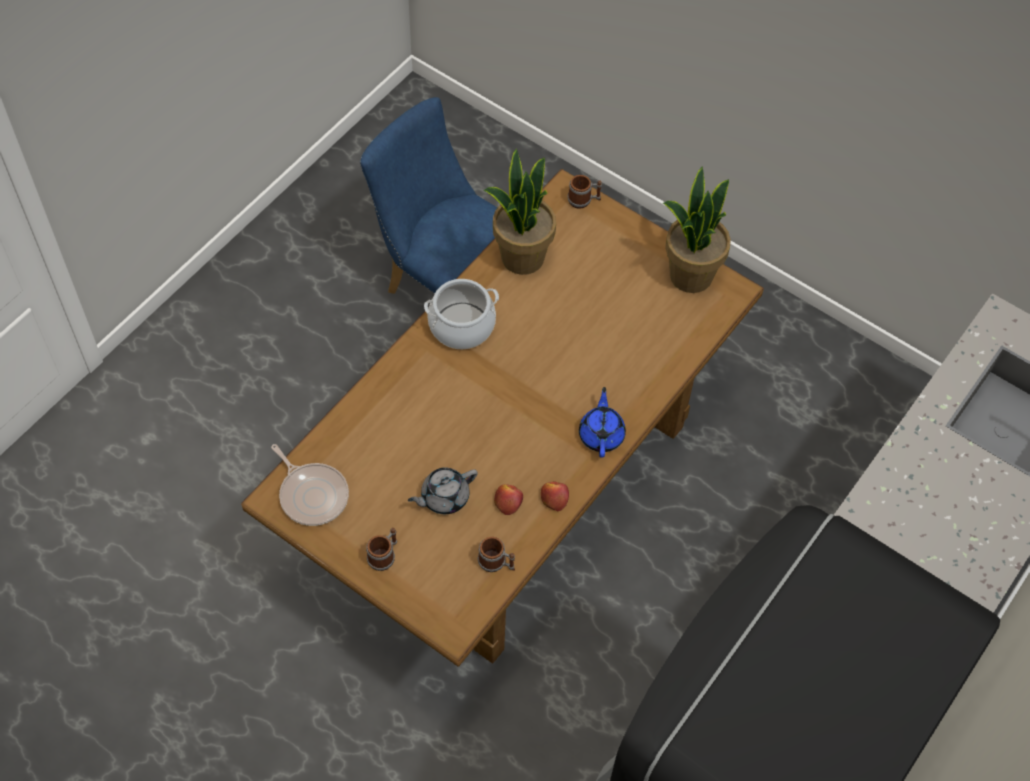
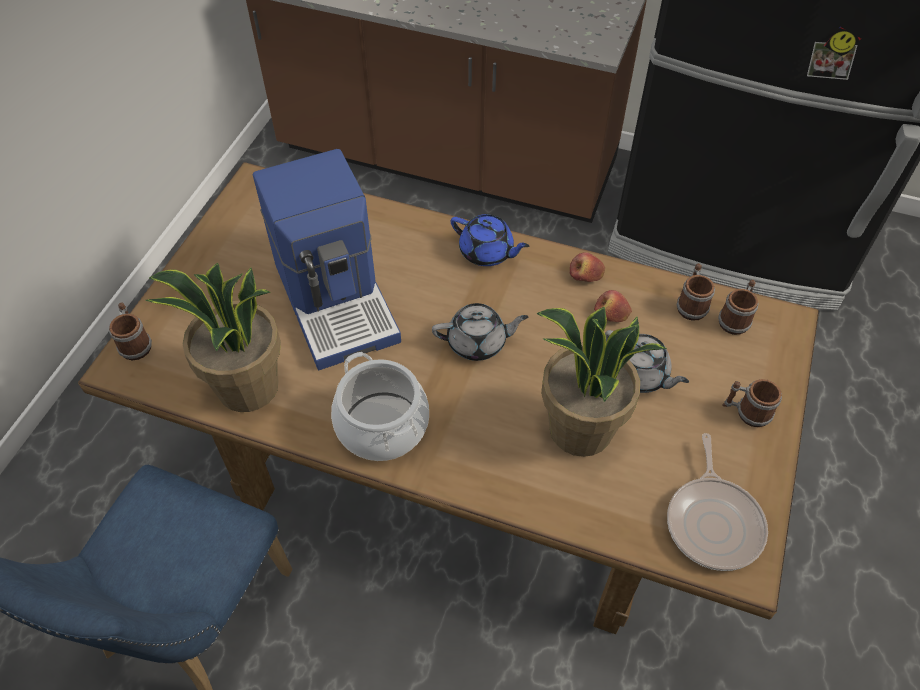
camera: 105 degrees left, 5 degrees down
(312, 494) = (713, 522): frying pan -> frying pan turned 150 degrees clockwise
(470, 590) = (735, 319): none -> mug
(512, 401) = (478, 342): none -> grey teapot
(584, 323) = (337, 300): none -> coffee machine
(601, 434) = (487, 252): blue teapot -> blue teapot turned 135 degrees counterclockwise
(690, 275) = (240, 221): potted plant -> potted plant (580, 430)

